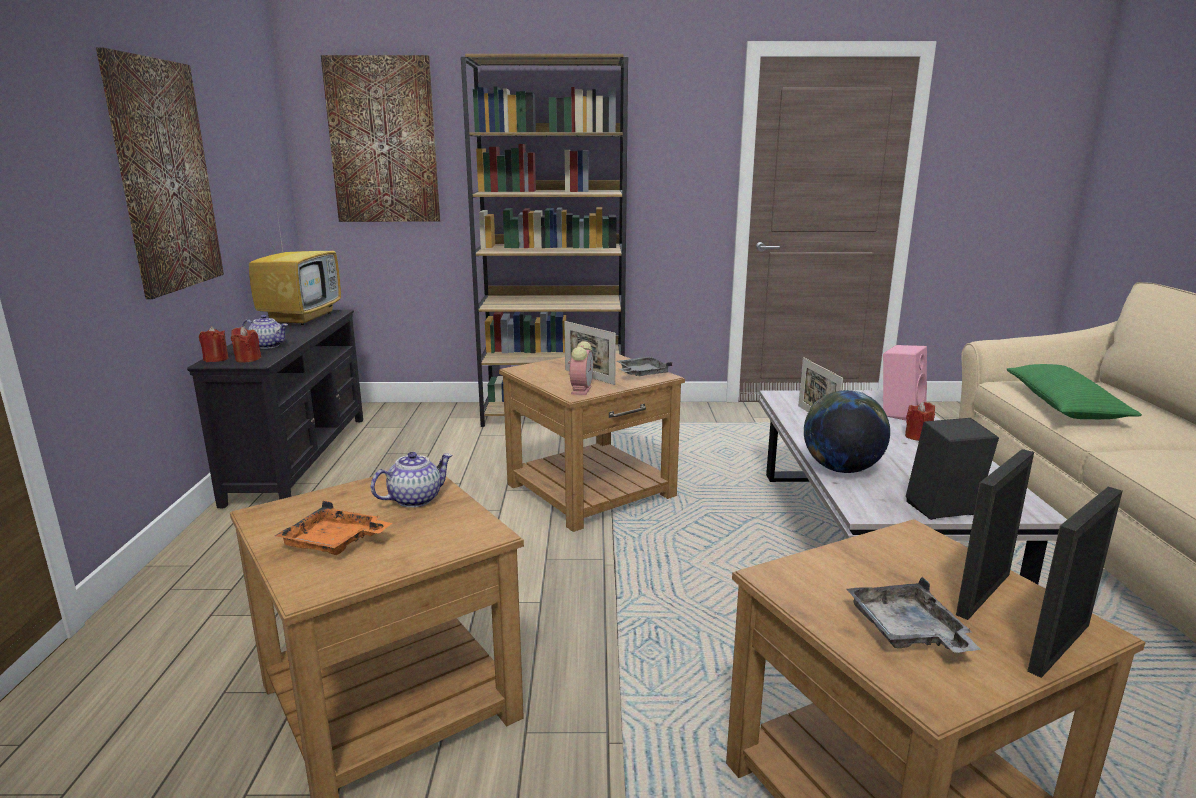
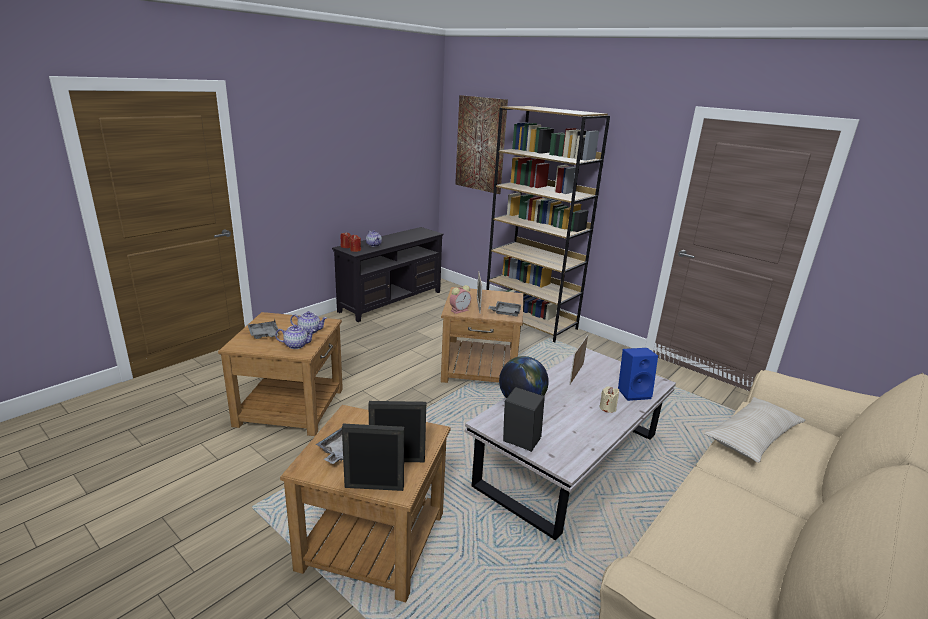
camera: 40 degrees right, 5 degrees up
(164, 176) = (340, 162): picture -> none
(301, 318) = (413, 233): television -> none
(334, 542) = (264, 335): orange tray -> grey tray
(444, 529) = (296, 345): none -> teapot
(899, 413) = (633, 392): pink speaker -> blue speaker
(918, 436) = (607, 408): red candle -> beige candle
(1064, 405) = (752, 437): green pillow -> beige pillow

